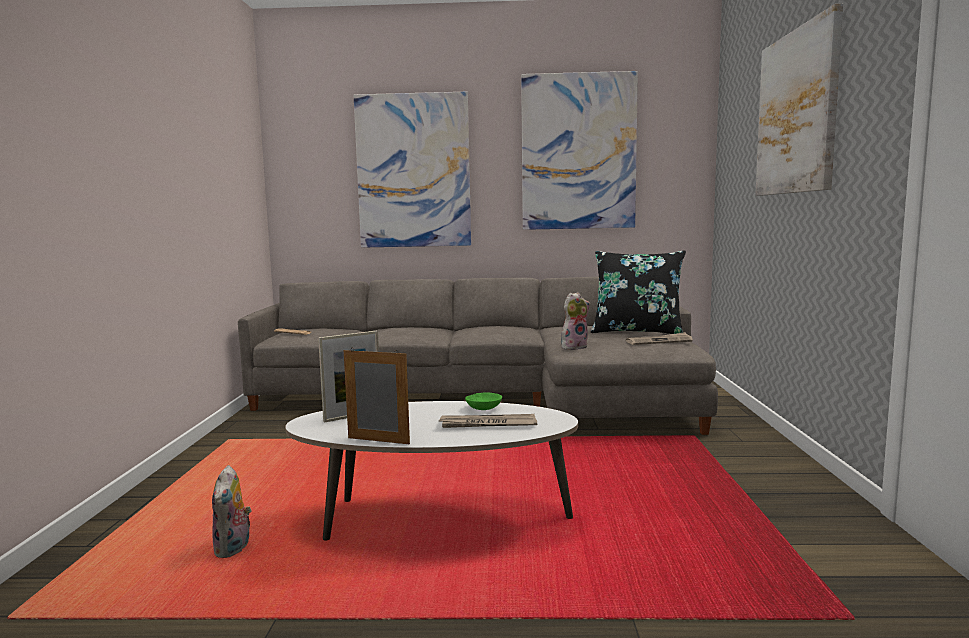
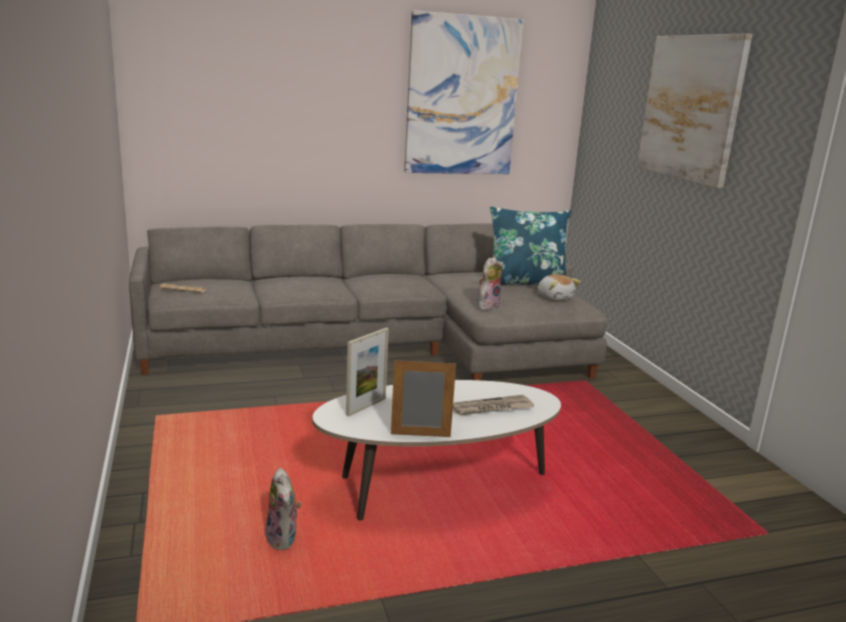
camera: 20 degrees left, 10 degrees up
(413, 171) = (294, 105): picture -> none
(484, 408) = (471, 389): green bowl -> none
(637, 332) = (525, 283): black pillow -> blue pillow
(659, 341) = (555, 297): newspaper -> plush toy

